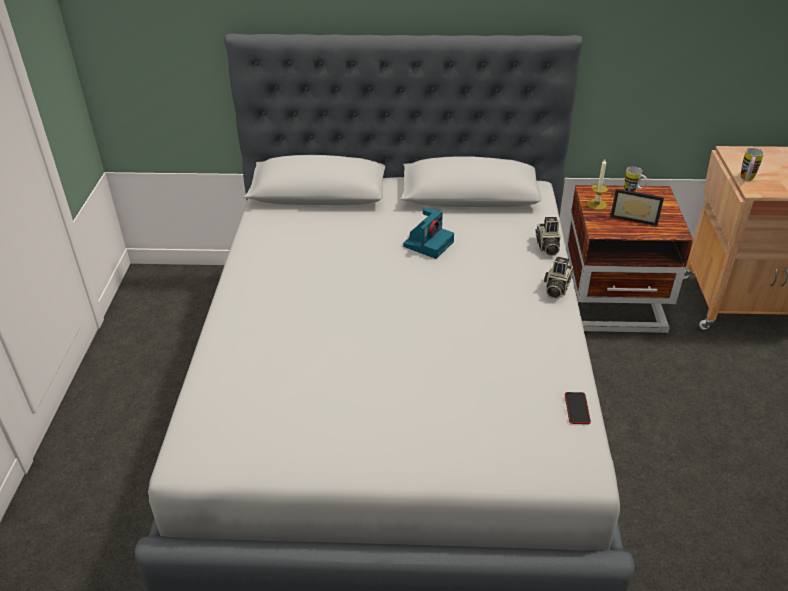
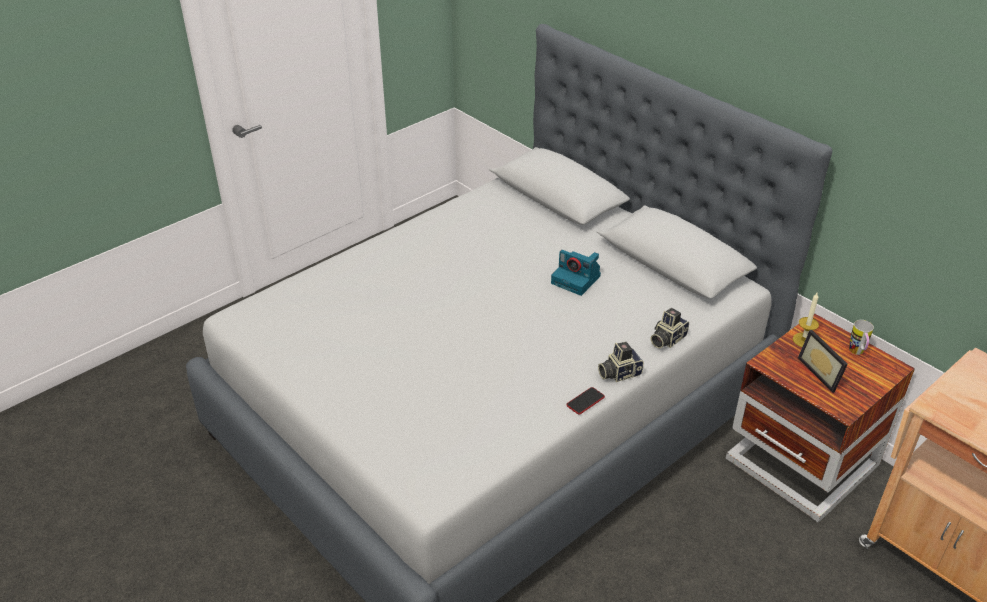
camera: 45 degrees right, 0 degrees up
(428, 243) = (577, 280): camera -> camera turned 45 degrees clockwise
(577, 408) = (490, 459): phone -> phone (585, 401)
(746, 179) = (944, 394): mug -> none

